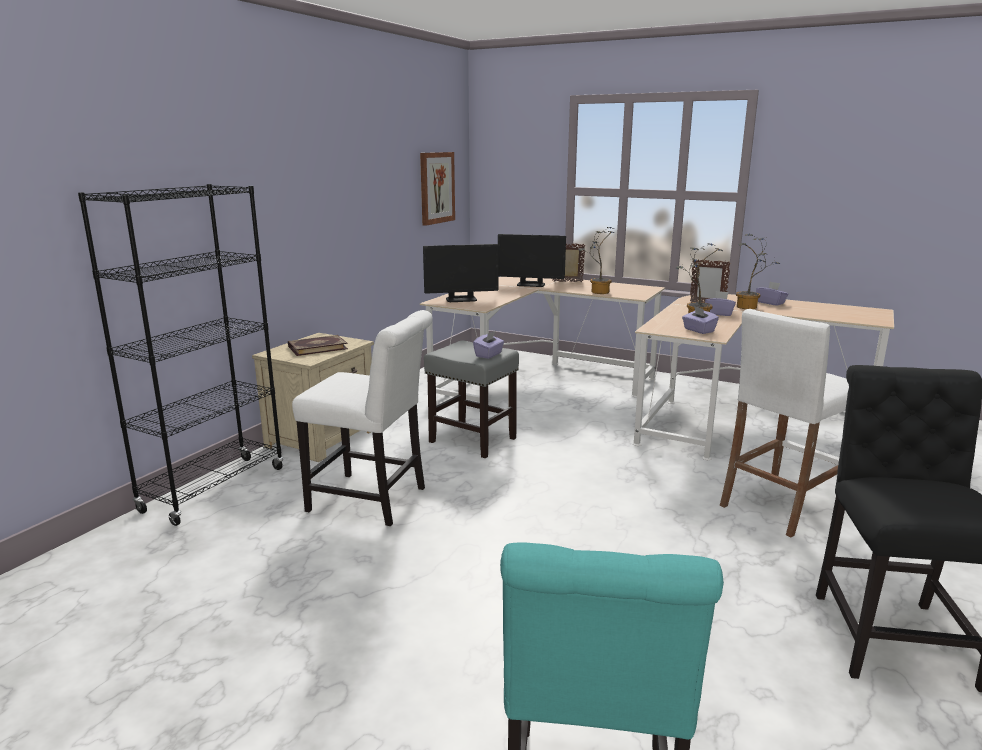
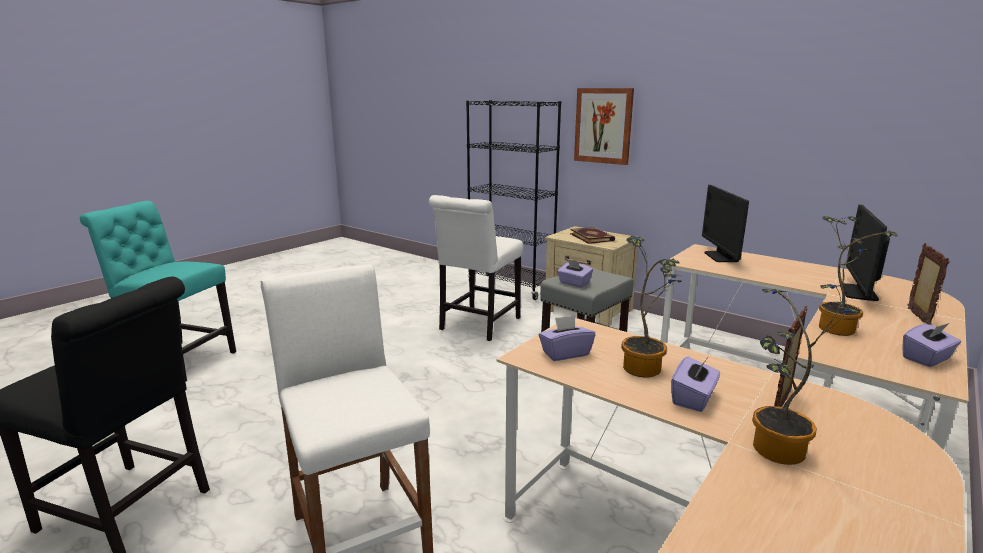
camera: 100 degrees right, 0 degrees up
(436, 188) = (911, 134): picture -> picture (603, 125)
(770, 303) = (863, 510): purple tissue box -> purple tissue box (927, 358)

